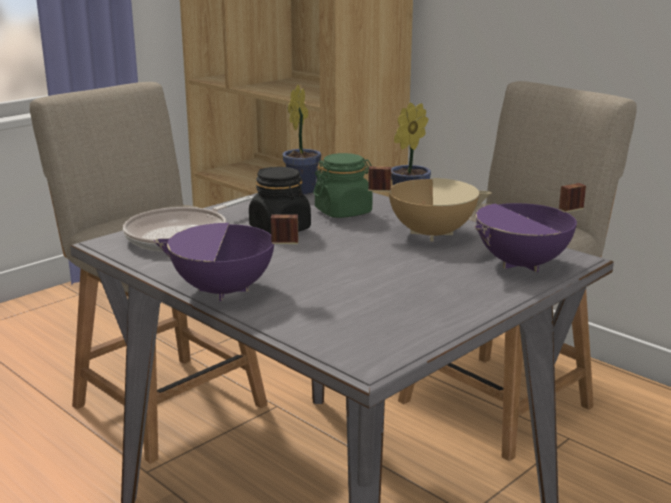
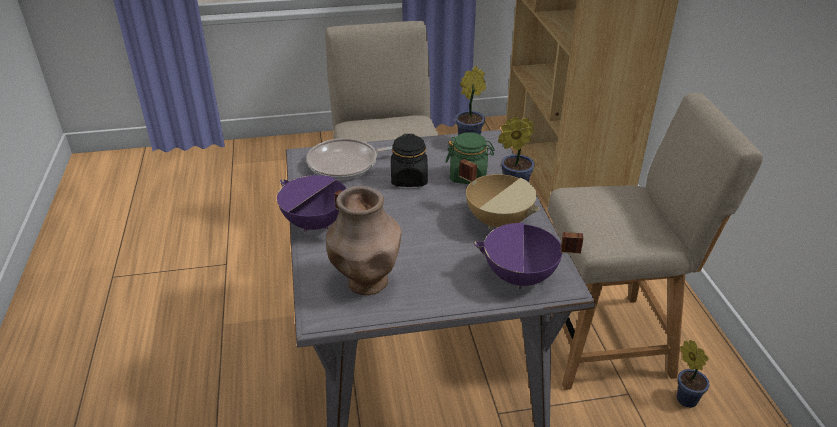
camera: 35 degrees right, 15 degrees up
(373, 317) = (366, 283): none -> brown vase
(617, 419) = (684, 397): none -> potted plant

